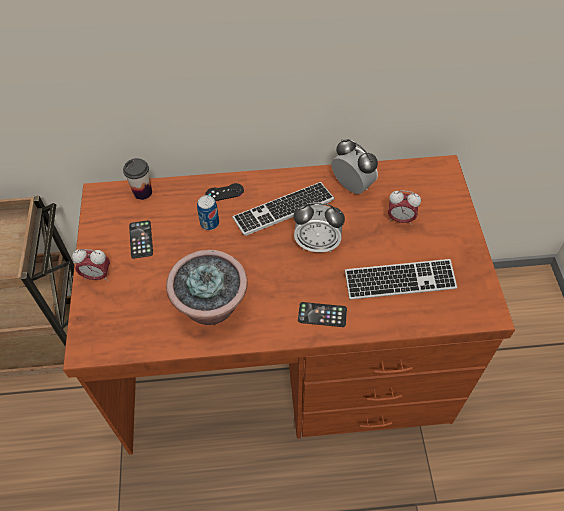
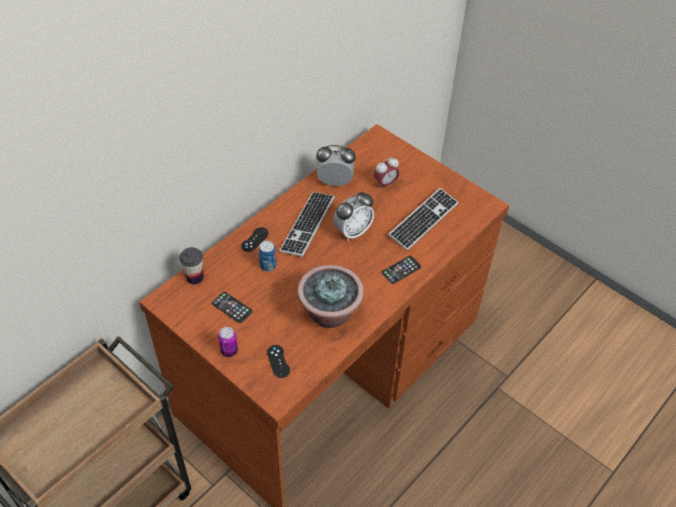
camera: 45 degrees left, 5 degrees down
(97, 276) = (229, 351): alarm clock -> can
(122, 316) = (278, 361): none -> black game controller

